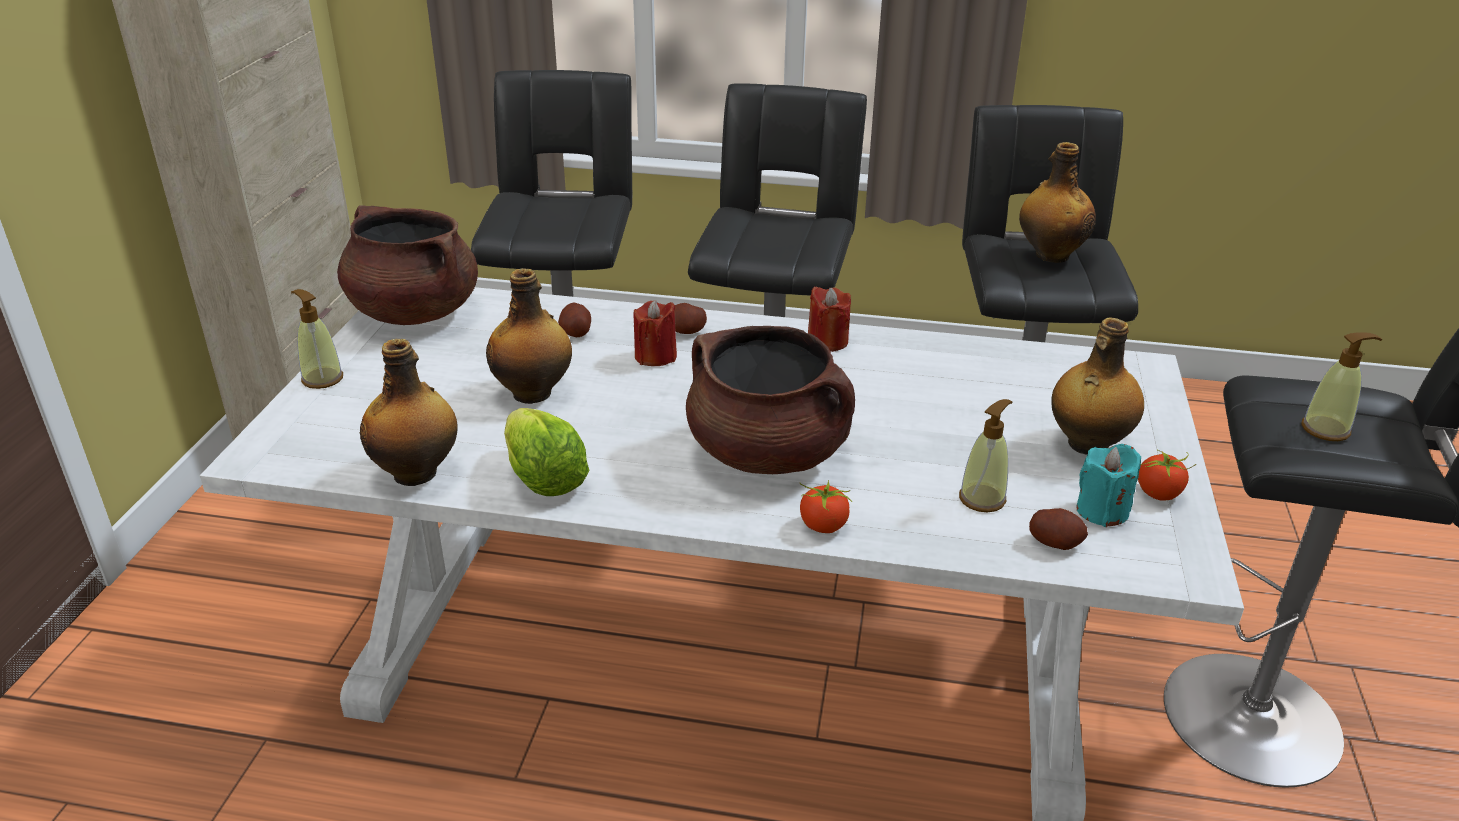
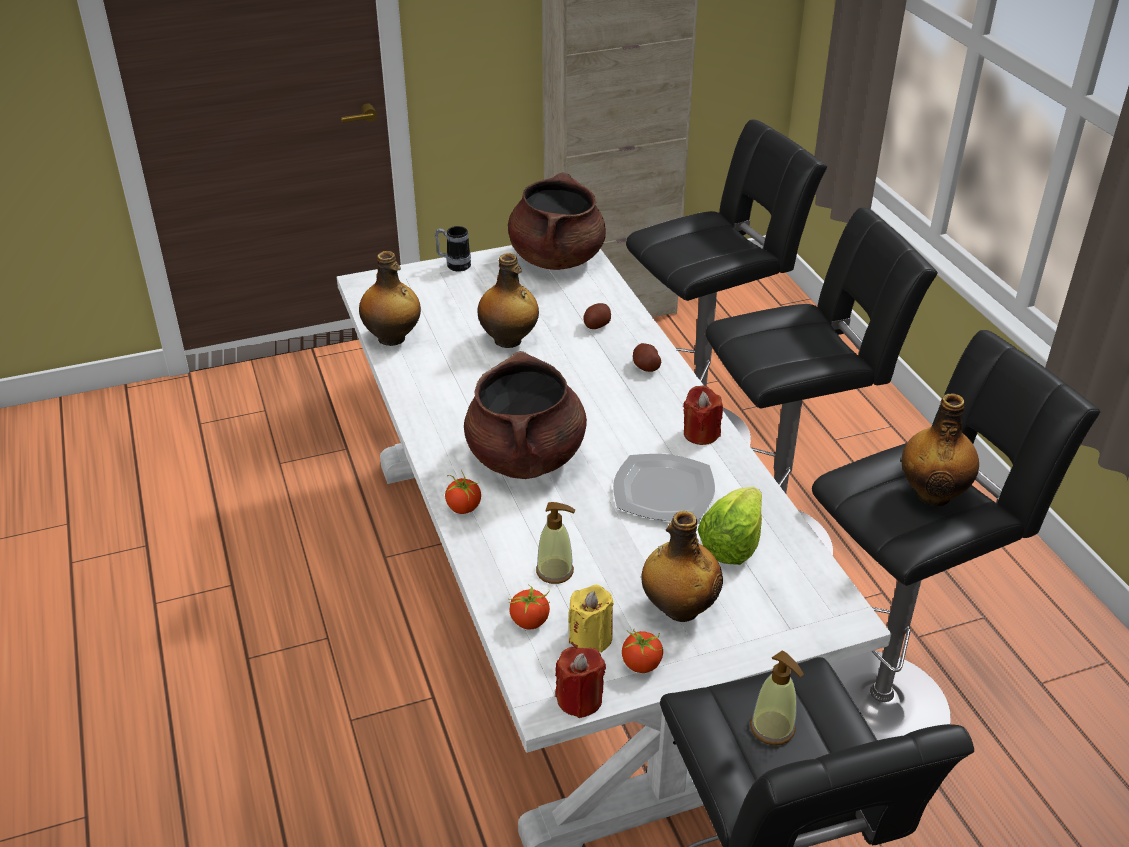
camera: 60 degrees right, 5 degrees up
(322, 379) = (454, 265): soap dispenser -> mug
(543, 478) = (423, 382): lettuce -> lettuce (732, 544)
(655, 356) = (599, 368): red candle -> red candle (579, 699)
(898, 391) = (662, 490): none -> plate
(1055, 542) = (530, 621): potato -> tomato
(1102, 511) = (591, 637): turquoise candle -> yellow candle

